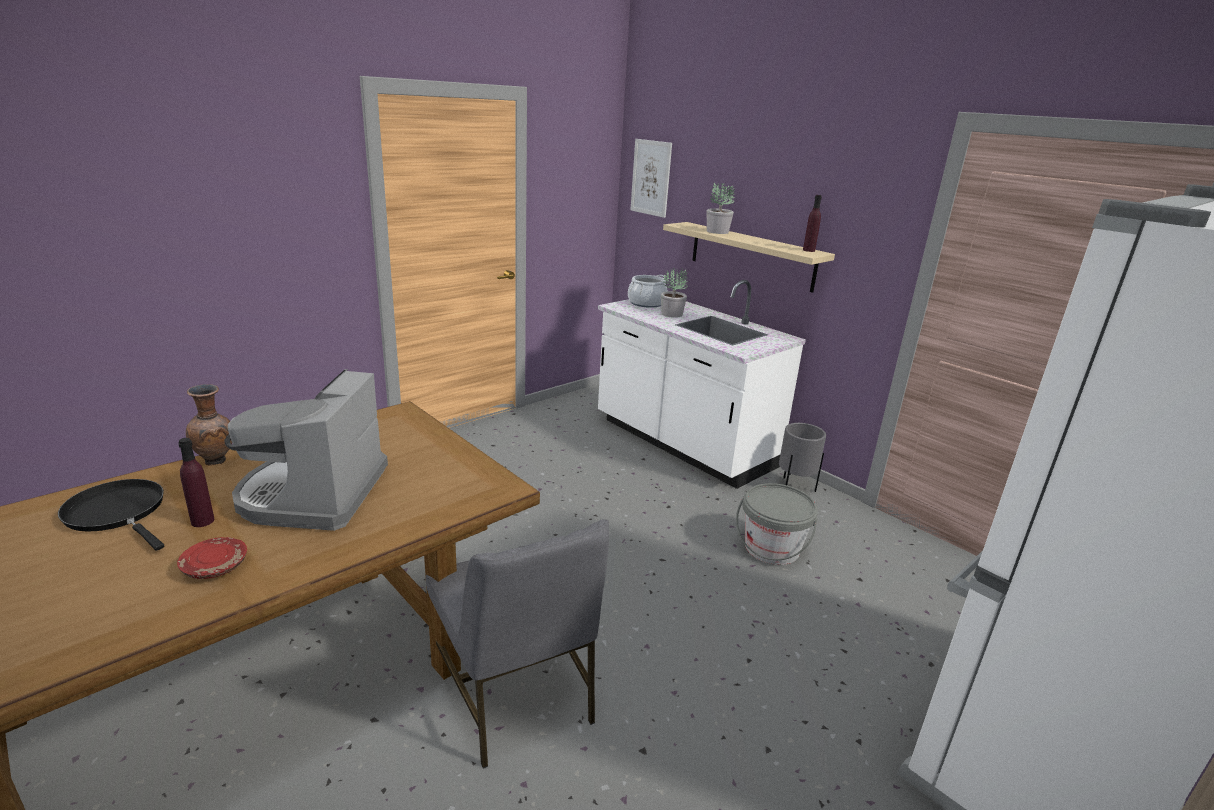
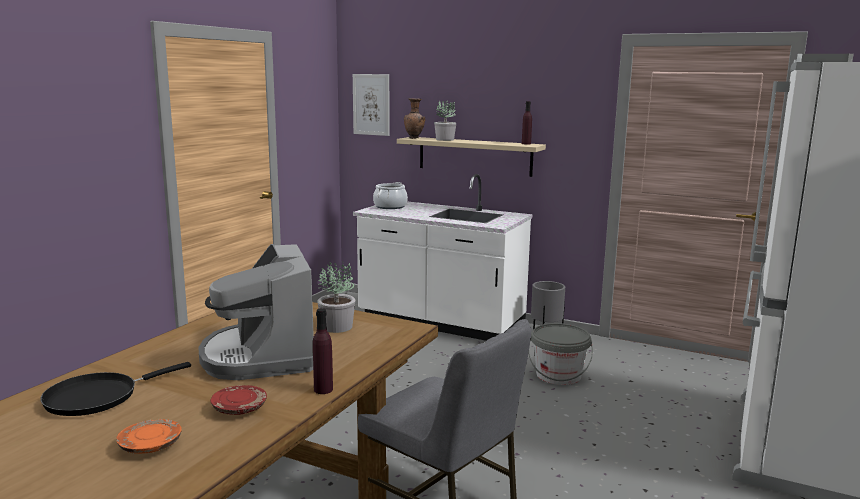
camera: 20 degrees left, 10 degrees down
(85, 597) = (150, 446): none -> orange plate
(118, 513) = (97, 397): black frying pan -> black frying pan turned 60 degrees counterclockwise
(202, 521) = (186, 387): purple bottle -> purple bottle (323, 390)
(217, 461) = (142, 353): brown vase -> brown vase (414, 138)
(672, 314) = (419, 211): potted plant -> potted plant (337, 327)

